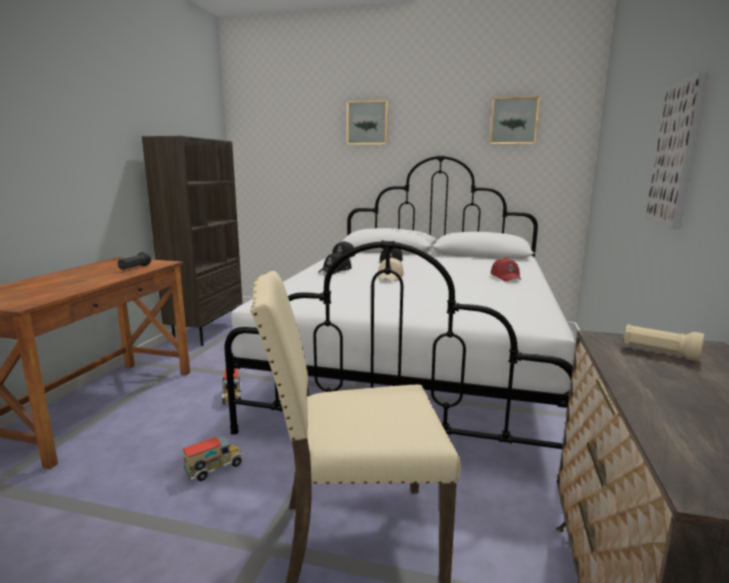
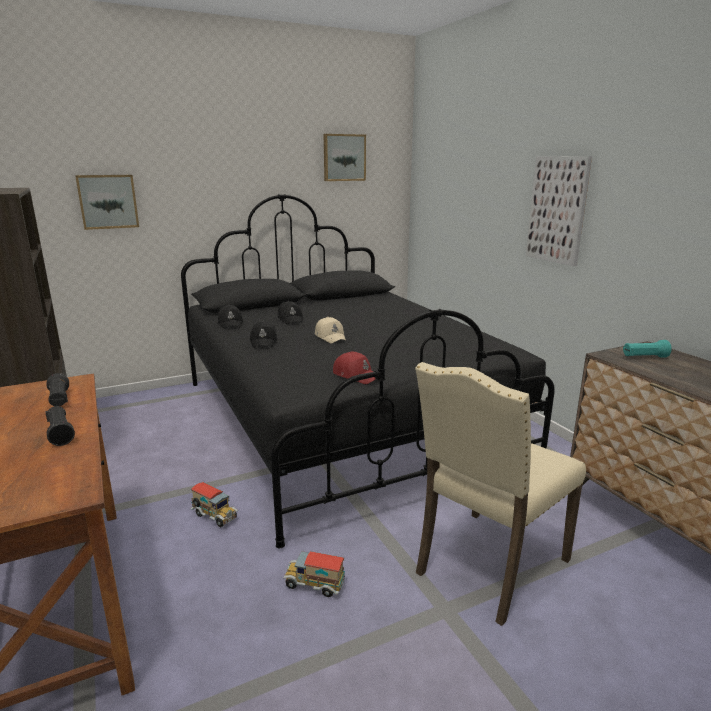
camera: 40 degrees left, 5 degrees up
(91, 281) = (60, 434): none -> black flashlight
(214, 470) = (314, 585): toy truck -> toy truck turned 90 degrees counterclockwise
(368, 123) = (191, 157): picture -> picture (108, 201)
(417, 369) = (341, 420): white bed -> black bed
(506, 277) = (412, 315): red cap -> red cap (356, 375)
(659, 353) = (644, 357): beige flashlight -> turquoise flashlight

